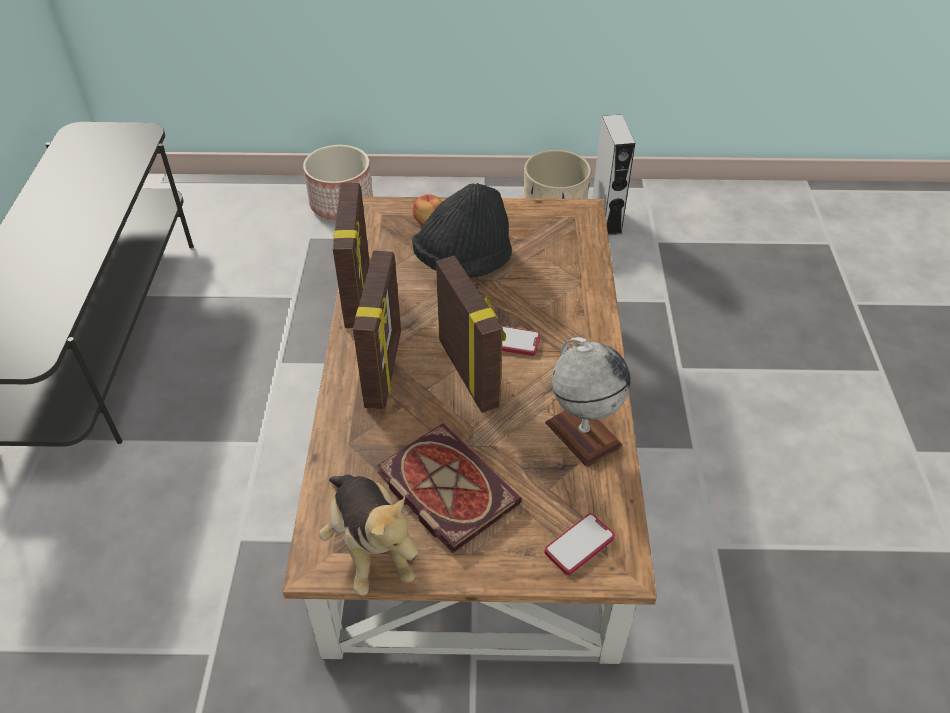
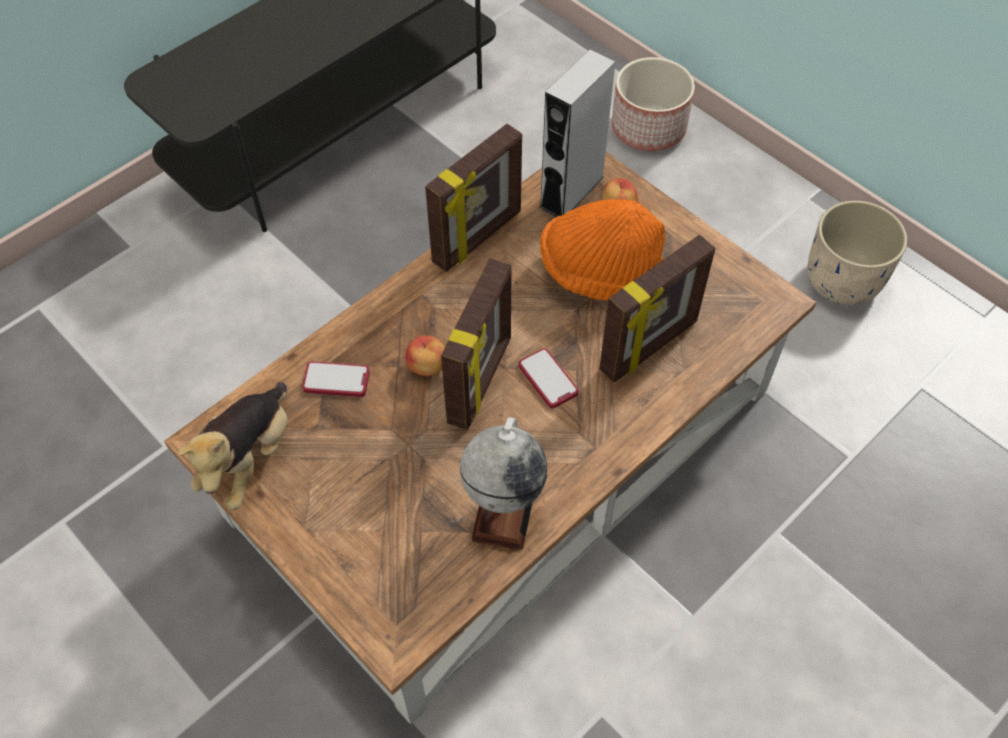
camera: 45 degrees right, 10 degrees up
(385, 369) = (421, 323): picture frame -> picture frame (650, 347)
(424, 391) = (427, 367): none -> apple
(443, 488) = (347, 460): book -> none
(463, 262) = (599, 271): black hat -> orange hat
(579, 545) = (387, 596): phone -> phone (336, 380)
(606, 219) = (895, 323): grey speaker -> grey speaker (571, 191)

